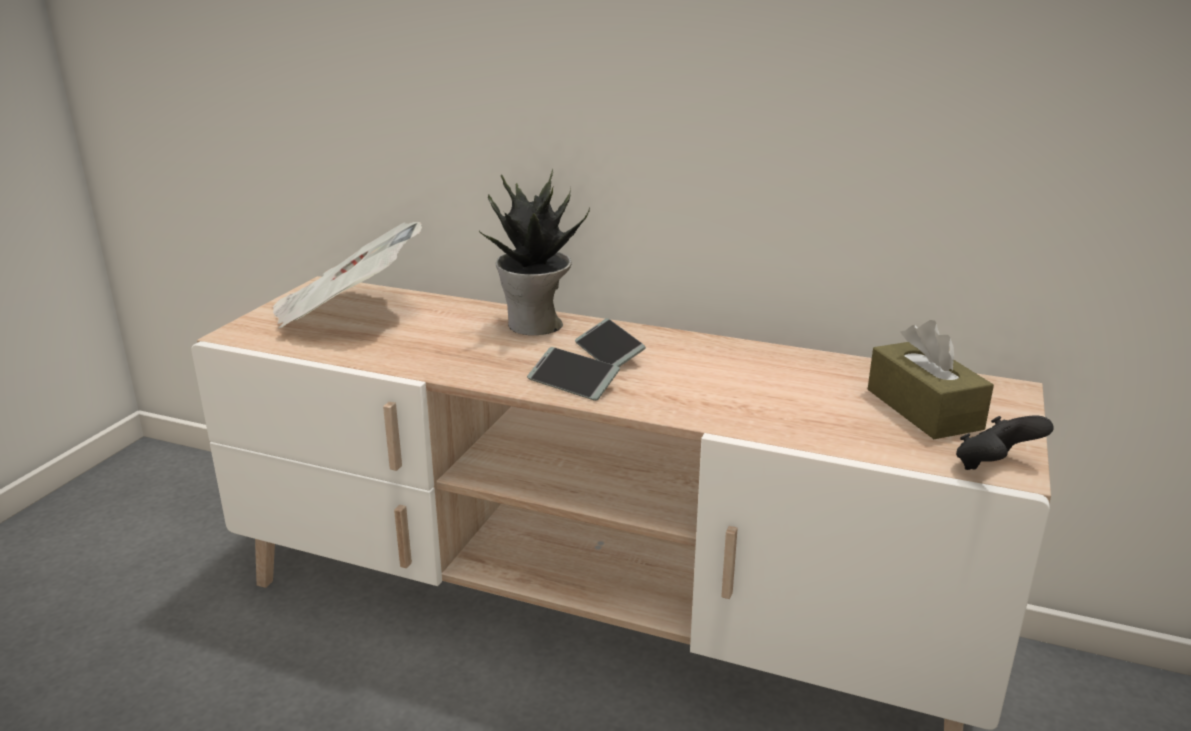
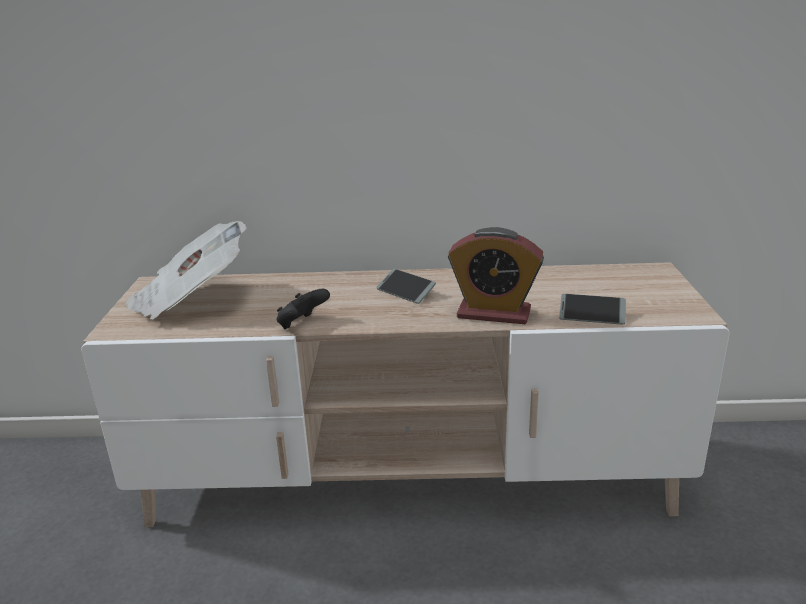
camera: 20 degrees left, 0 degrees up
(535, 325) = (339, 283): potted plant -> none
(573, 382) = (399, 315): phone -> phone (591, 315)
(701, 405) = (493, 313): none -> alarm clock
(923, 409) = (622, 289): brown tissue box -> none
(994, 467) = (687, 315): black game controller -> black game controller (302, 324)

